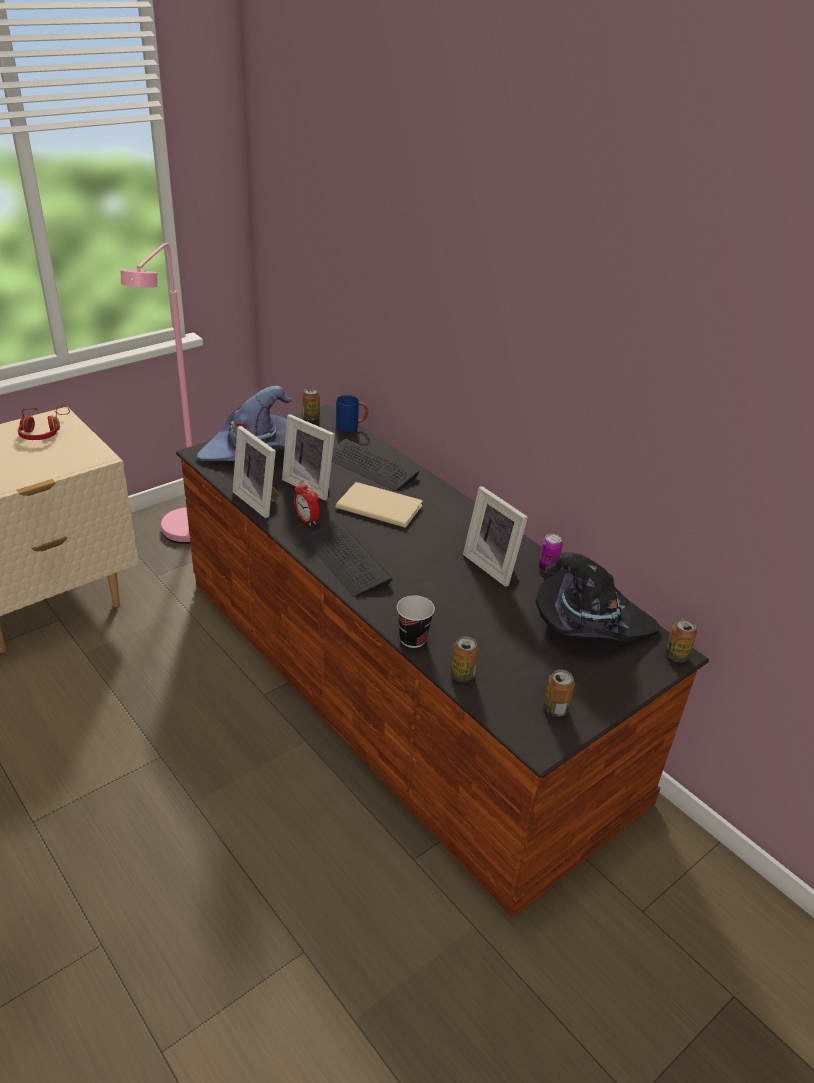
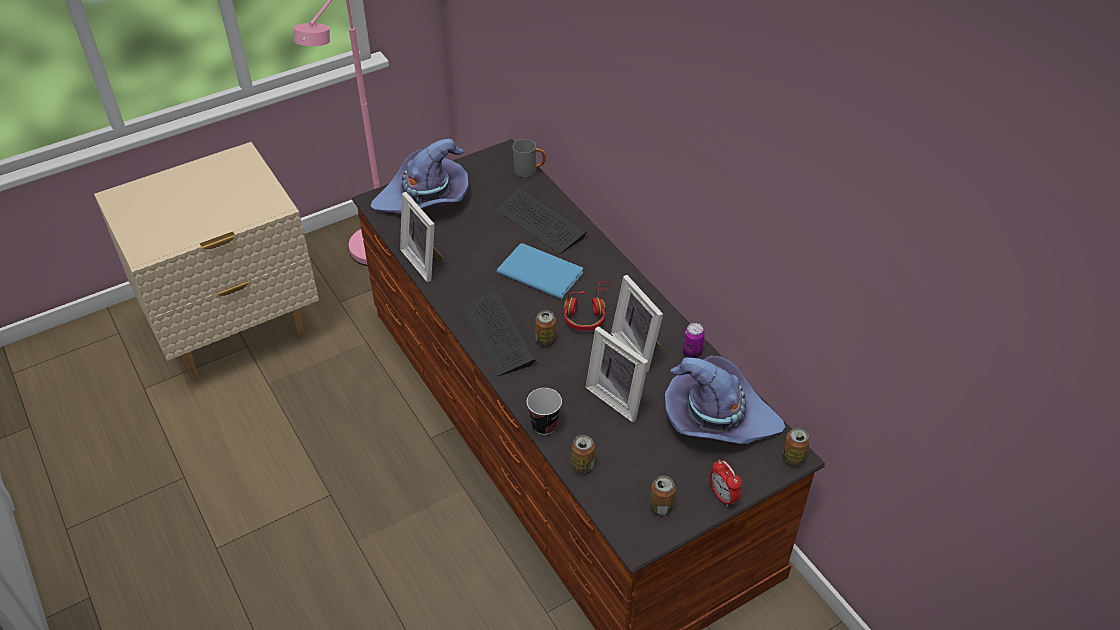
camera: 10 degrees right, 10 degrees up
(44, 431) = (228, 173): red headphones -> red headphones (587, 313)
(307, 520) = (467, 286): alarm clock -> alarm clock (722, 496)
(311, 417) = (490, 157): can -> can (545, 340)
(311, 485) = (477, 244): picture frame -> picture frame (618, 397)
(351, 427) = (529, 171): blue mug -> grey mug
(378, 505) = (539, 270): beige book -> blue book
(589, 623) = (717, 418): black hat -> purple hat

